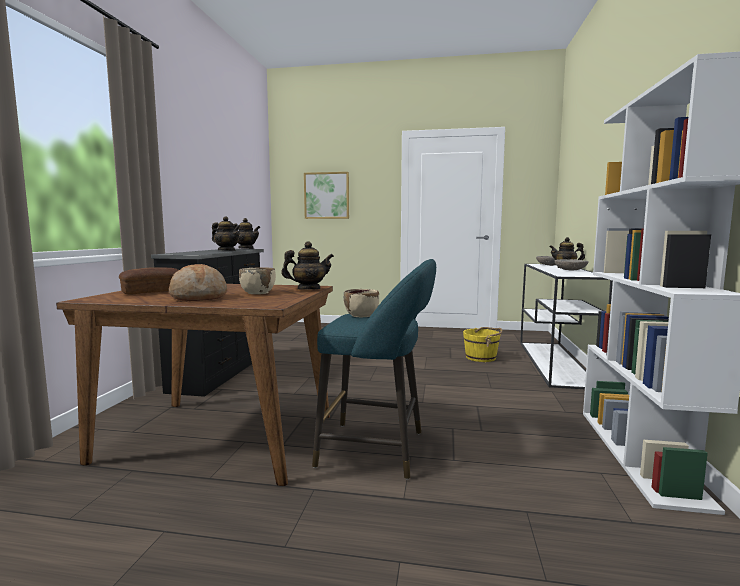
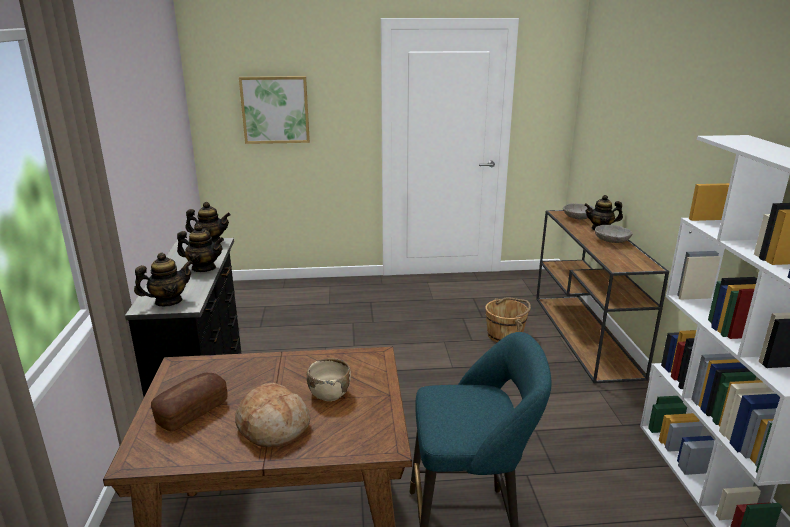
camera: 15 degrees left, 15 degrees up
(308, 289) = (378, 369): teapot -> teapot (168, 301)
(361, 315) = (453, 403): beige bowl -> none
(481, 357) = (505, 335): yellow bucket -> brown bucket
(556, 363) = (586, 336): white console table -> brown console table

